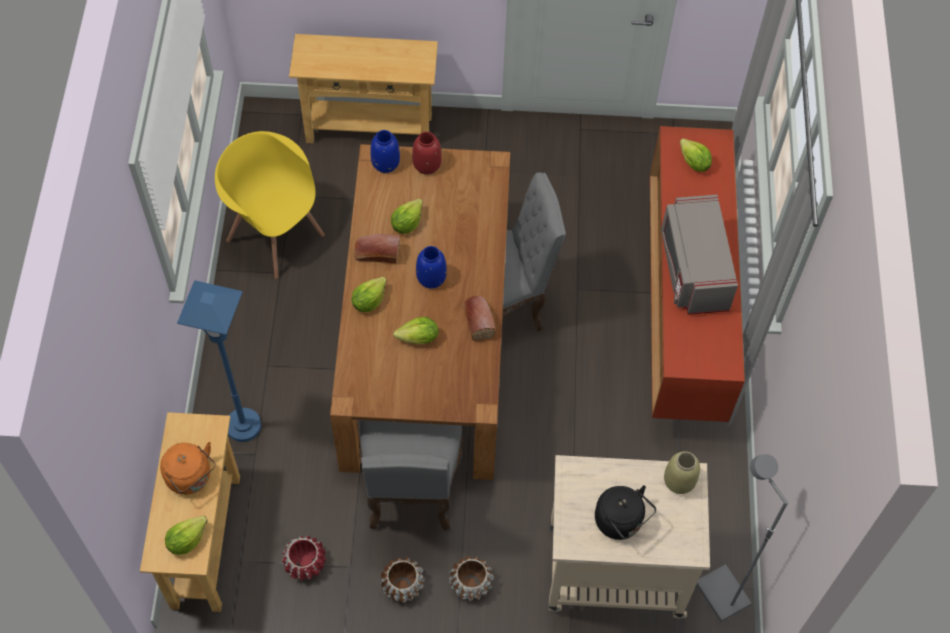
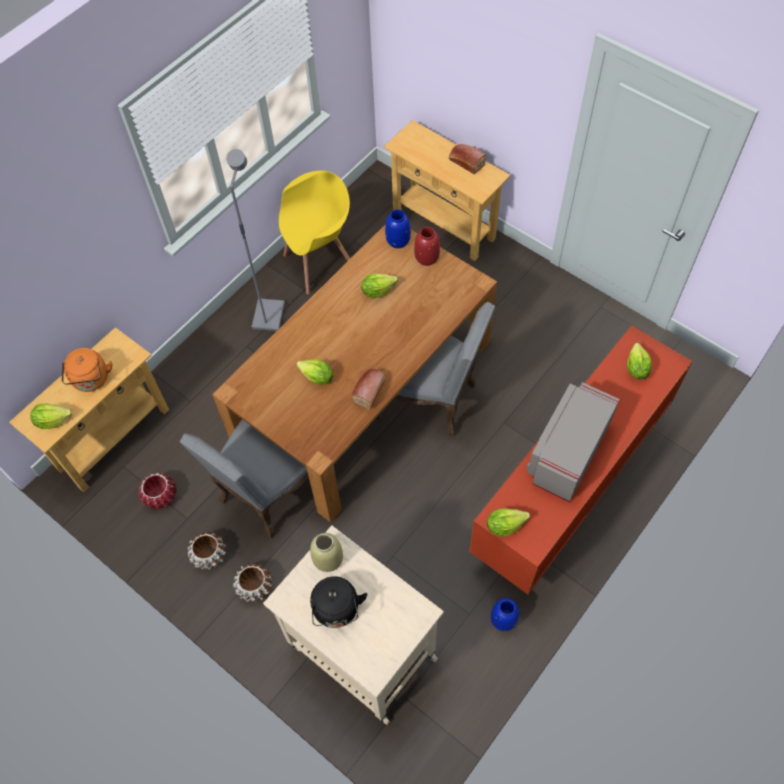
camera: 40 degrees right, 0 degrees up
(243, 425) = (199, 377): blue floor lamp -> none
(275, 237) = (321, 263): yellow chair -> yellow chair turned 75 degrees clockwise
(369, 301) = (305, 330): lettuce -> lettuce (504, 525)
(376, 253) = (338, 300): bread -> bread (465, 162)
(430, 278) = (362, 340): blue vase -> blue vase (503, 619)
(678, 481) = (408, 610): beige vase -> beige vase (328, 559)
(720, 594) = (429, 726): grey floor lamp -> grey floor lamp (267, 315)

